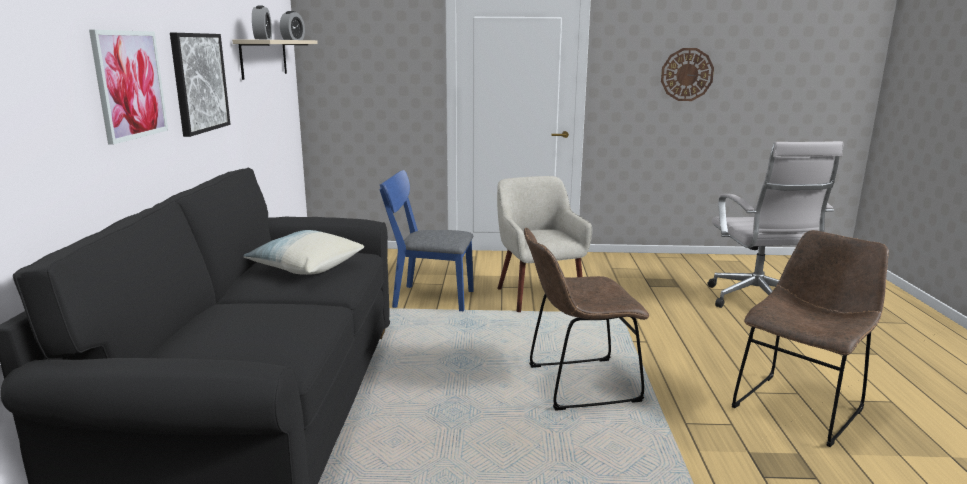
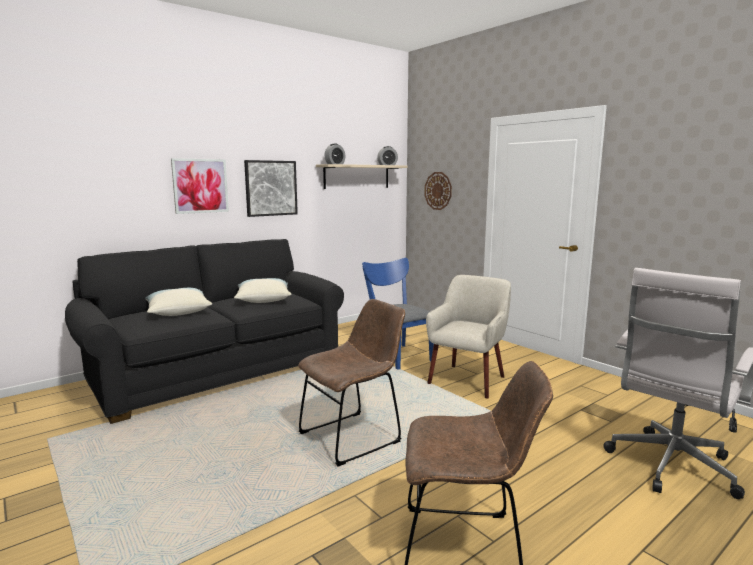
camera: 50 degrees right, 5 degrees down
(245, 321) = (177, 311): none -> pillow
(576, 384) = (354, 436): brown chair -> brown chair turned 105 degrees clockwise
(687, 74) = (708, 194): wall clock -> wall clock (438, 191)

